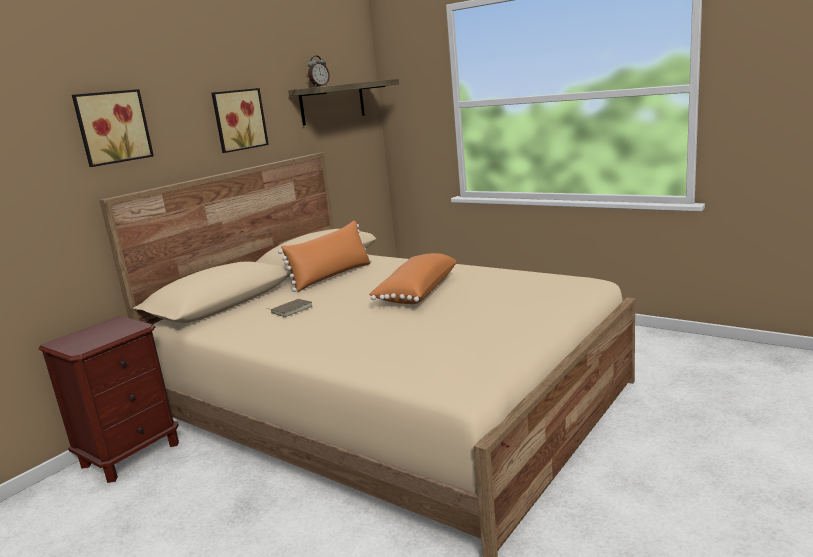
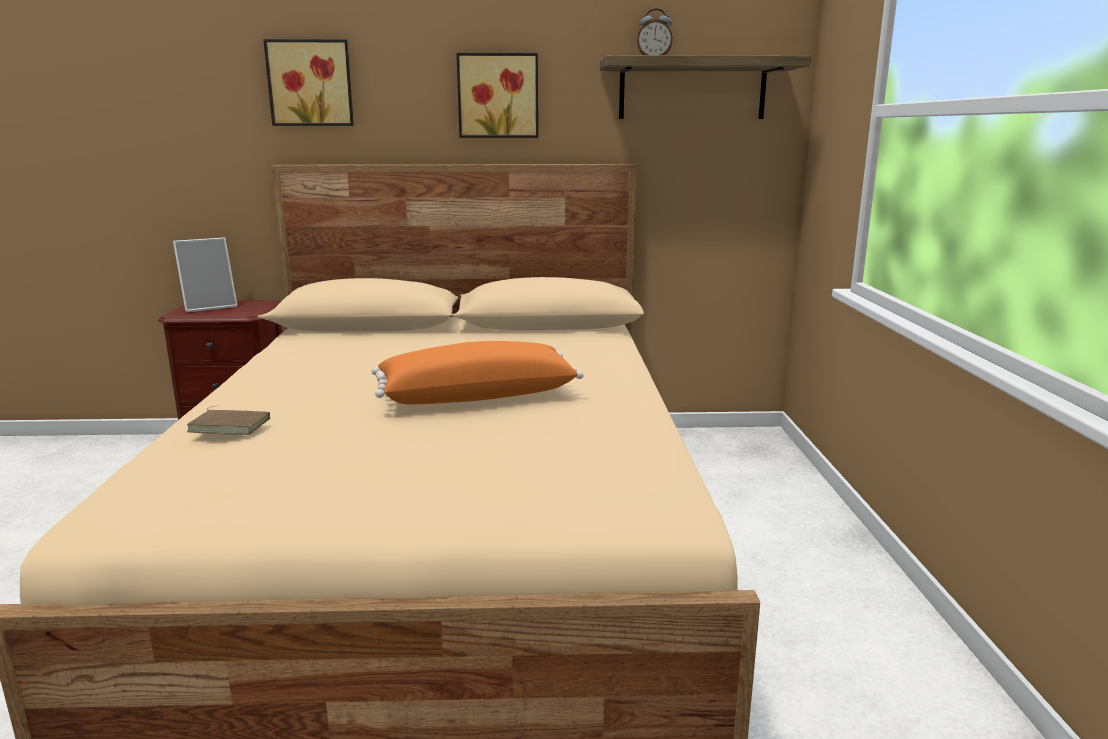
camera: 50 degrees right, 0 degrees up
(83, 338) = (210, 306): none -> picture frame
(291, 309) = (363, 355): brown book -> brown book (231, 425)
(332, 276) = (506, 340): orange pillow -> none

